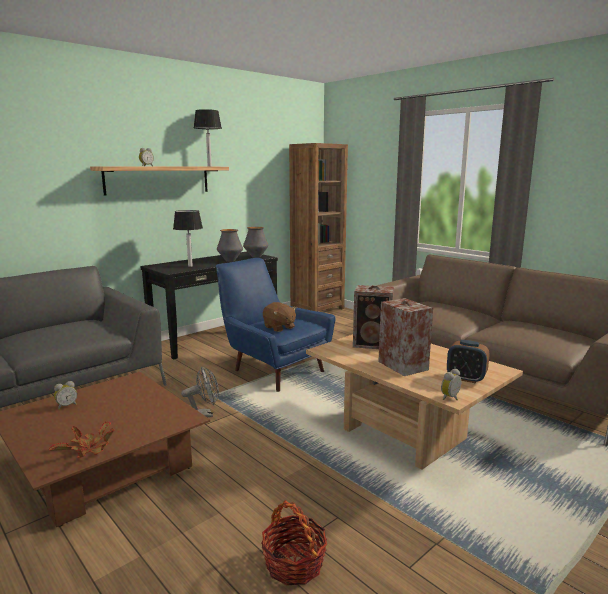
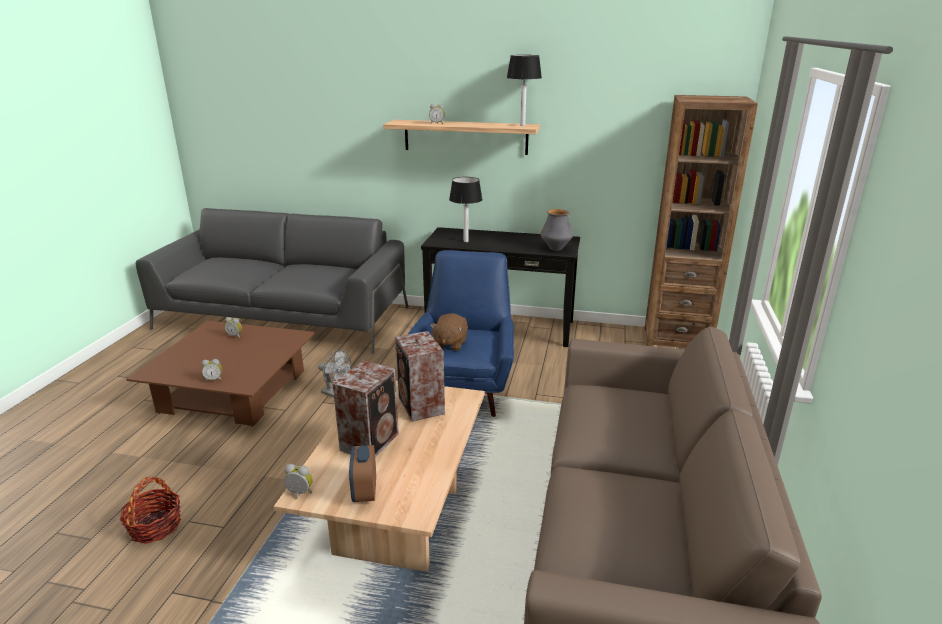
camera: 55 degrees right, 10 degrees up
(88, 450) = (177, 373): potted plant -> none
(144, 432) = (214, 379): none -> alarm clock
(230, 261) = (517, 246): vase -> none

